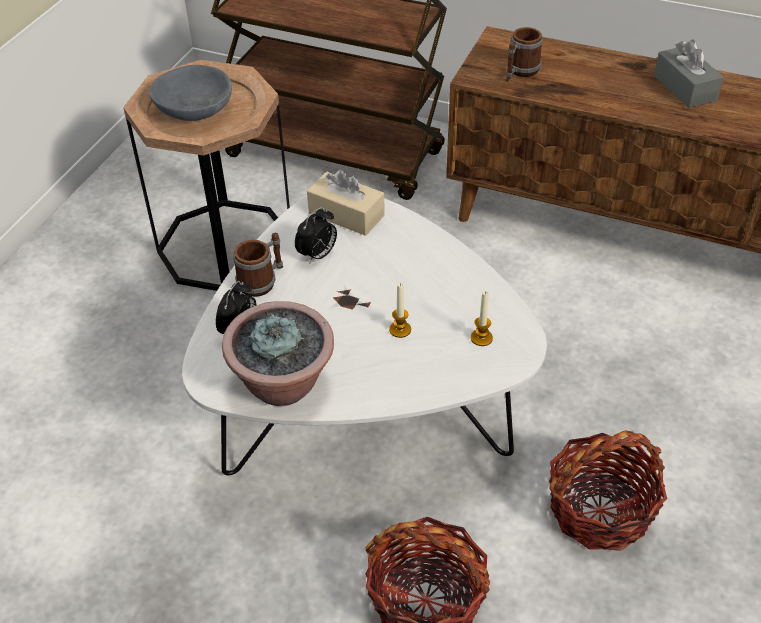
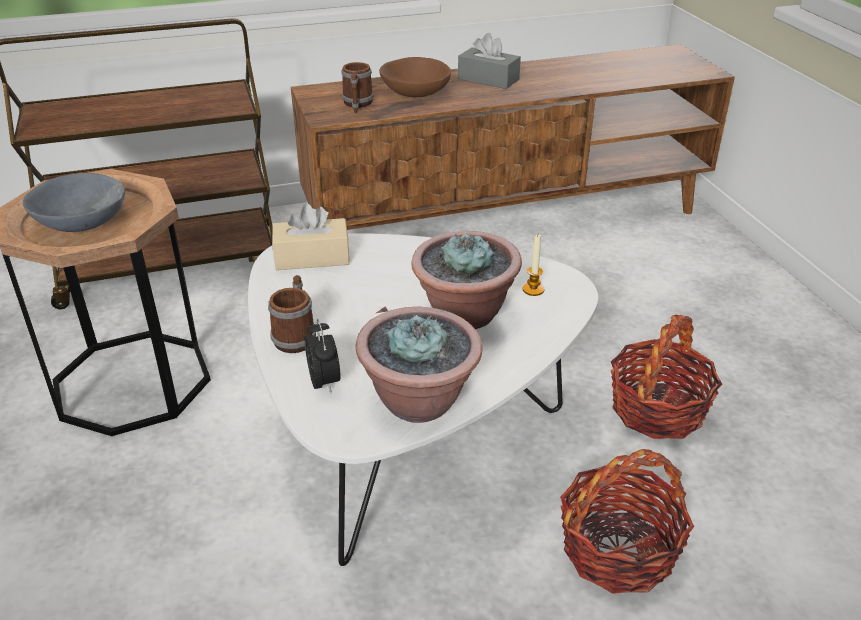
camera: 40 degrees left, 10 degrees down
(317, 255) = (324, 295): alarm clock -> none
(400, 330) = (464, 314): candle -> potted plant
(591, 76) = (414, 92): none -> brown bowl

